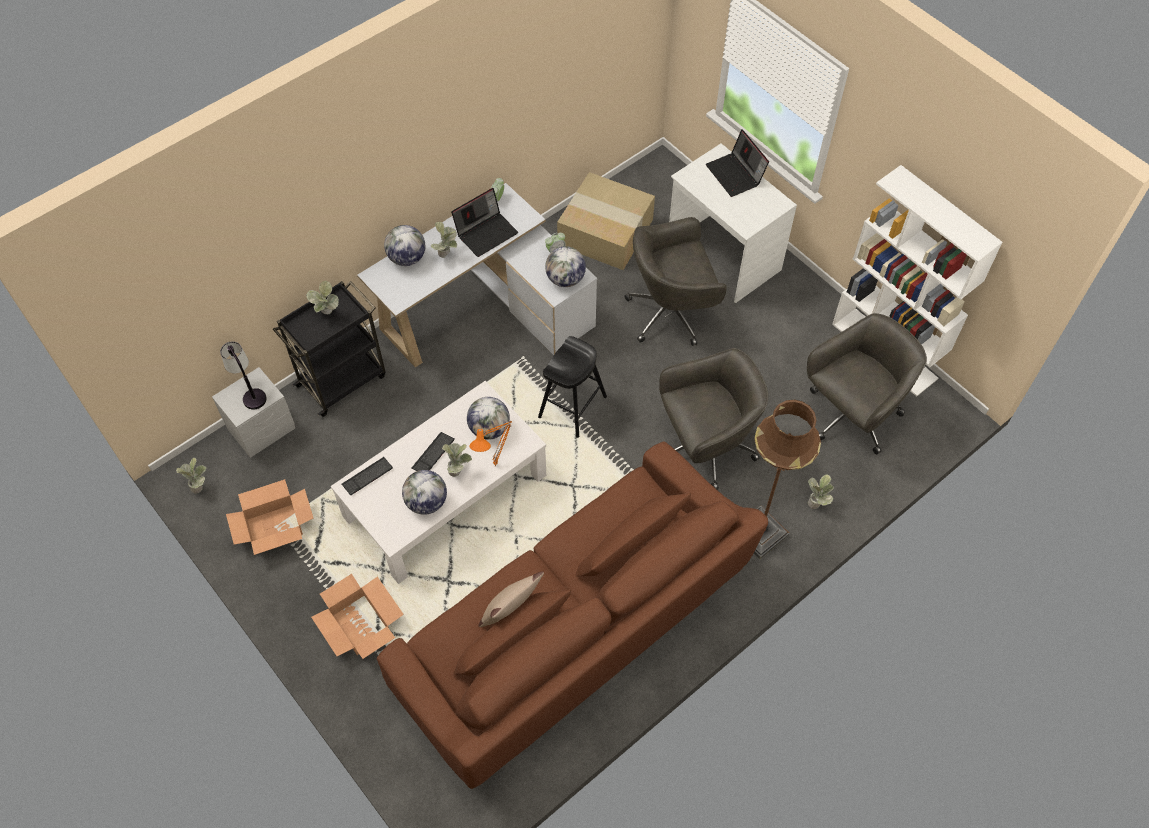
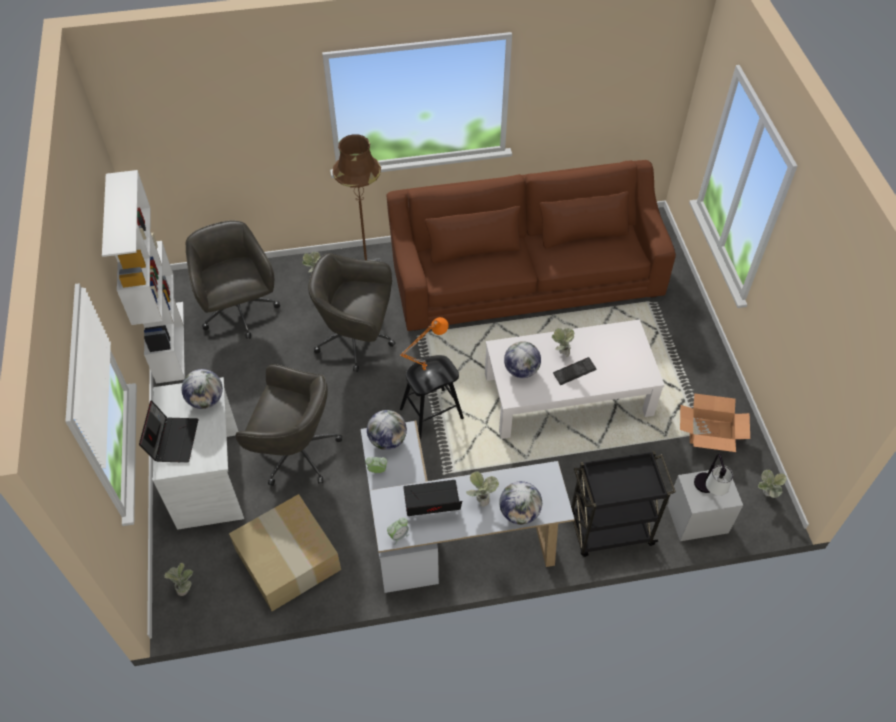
camera: 150 degrees left, 5 degrees down
(327, 314) = (619, 486): potted plant -> potted plant (185, 588)
(361, 624) = (668, 340): cardboard box -> none
(367, 476) = (632, 378): keyboard -> none
(426, 502) = (596, 341): globe -> globe (206, 400)
(497, 466) = (531, 342): orange table lamp -> orange table lamp (424, 369)
(511, 611) = (574, 245): beige pillow -> none
(851, 416) = (239, 312): grey office chair -> grey office chair turned 75 degrees clockwise

